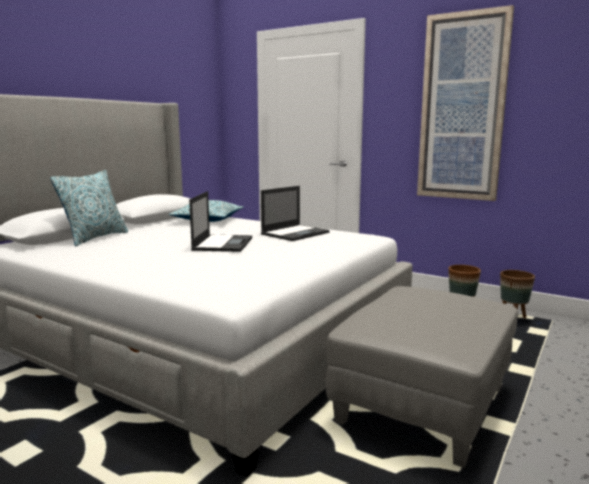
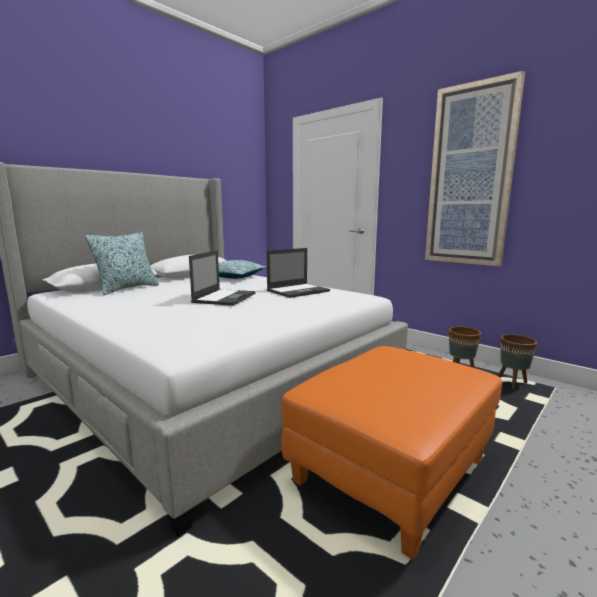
camera: 10 degrees right, 0 degrees up
(423, 405) = (391, 471): grey ottoman -> orange ottoman

